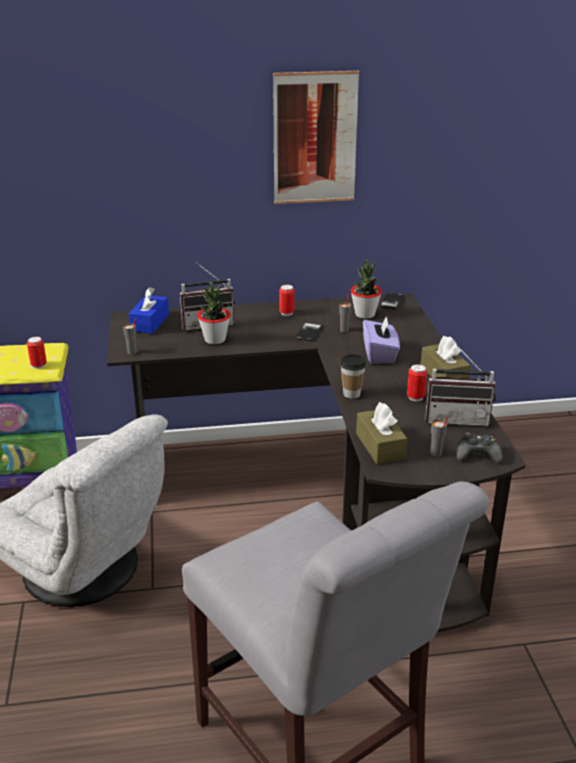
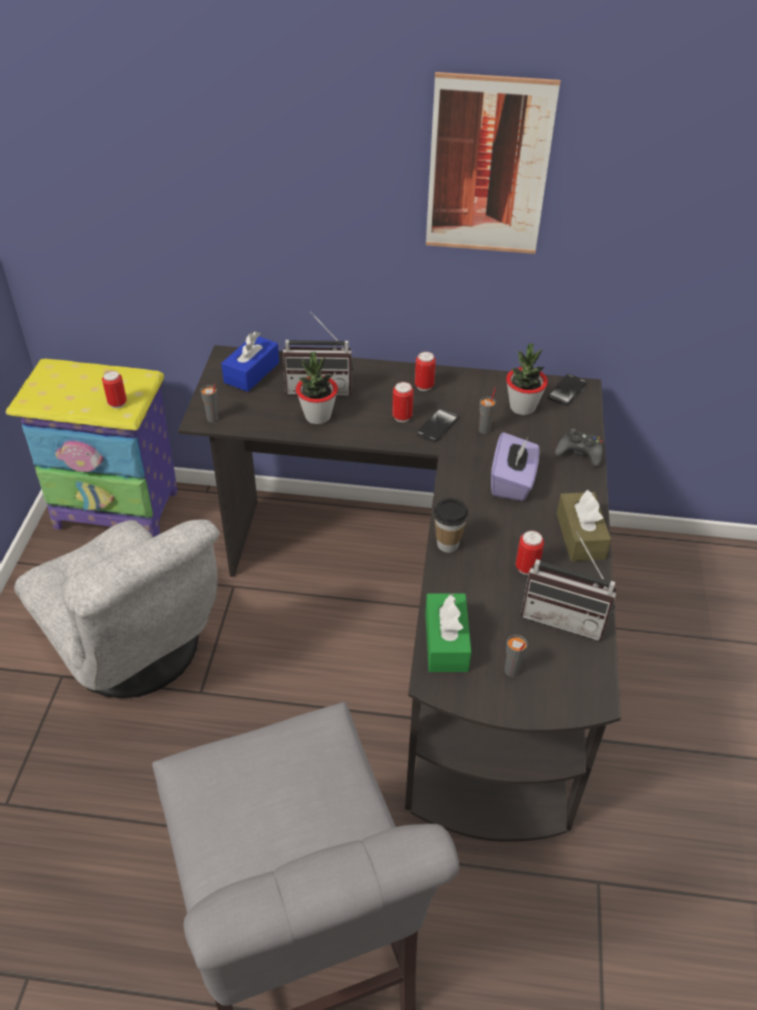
camera: 15 degrees right, 15 degrees up
(279, 331) = (402, 417): none -> can
(380, 446) = (446, 642): brown tissue box -> green tissue box
(478, 454) = (565, 686): black game controller -> black game controller (579, 453)

